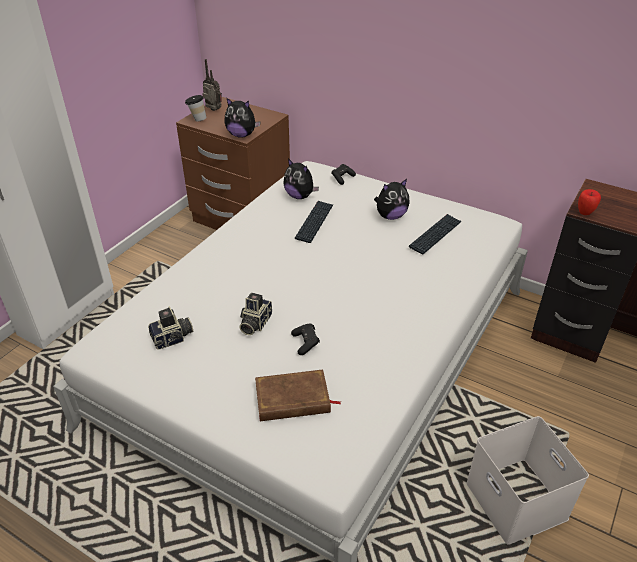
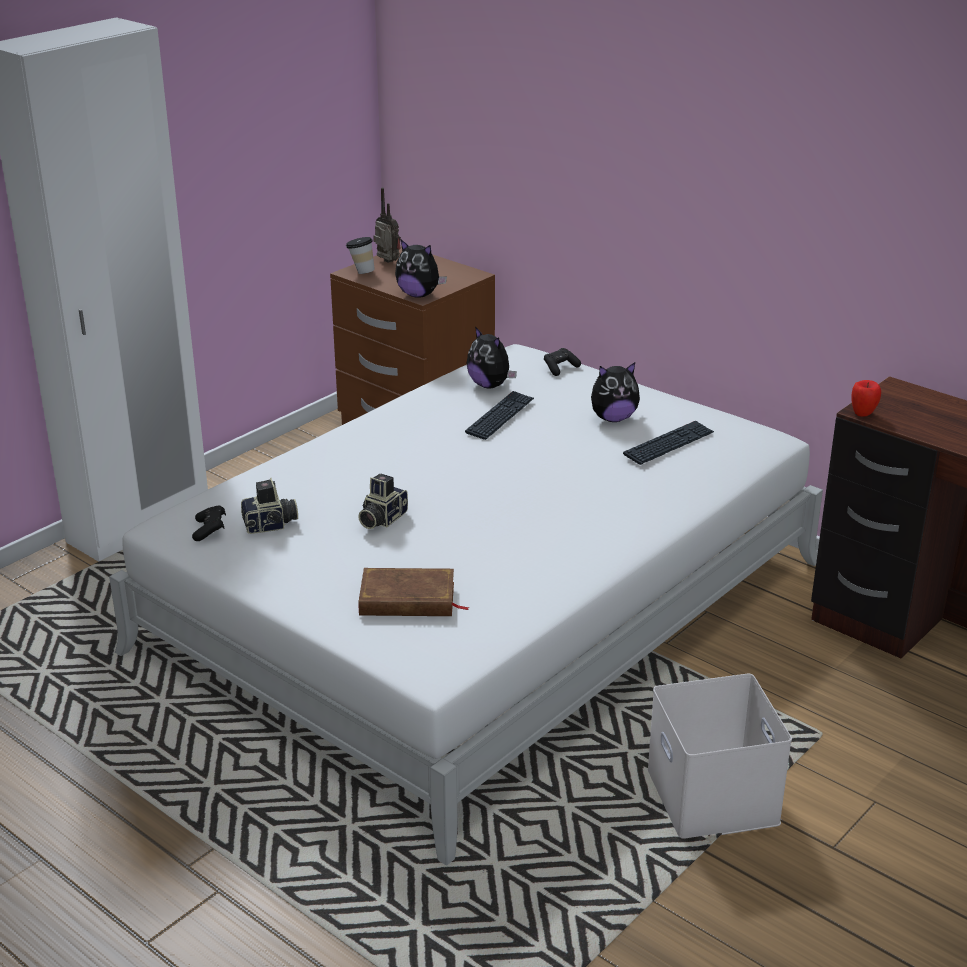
camera: 10 degrees right, 10 degrees down
(306, 343) = (443, 545): black game controller -> black game controller (210, 530)

